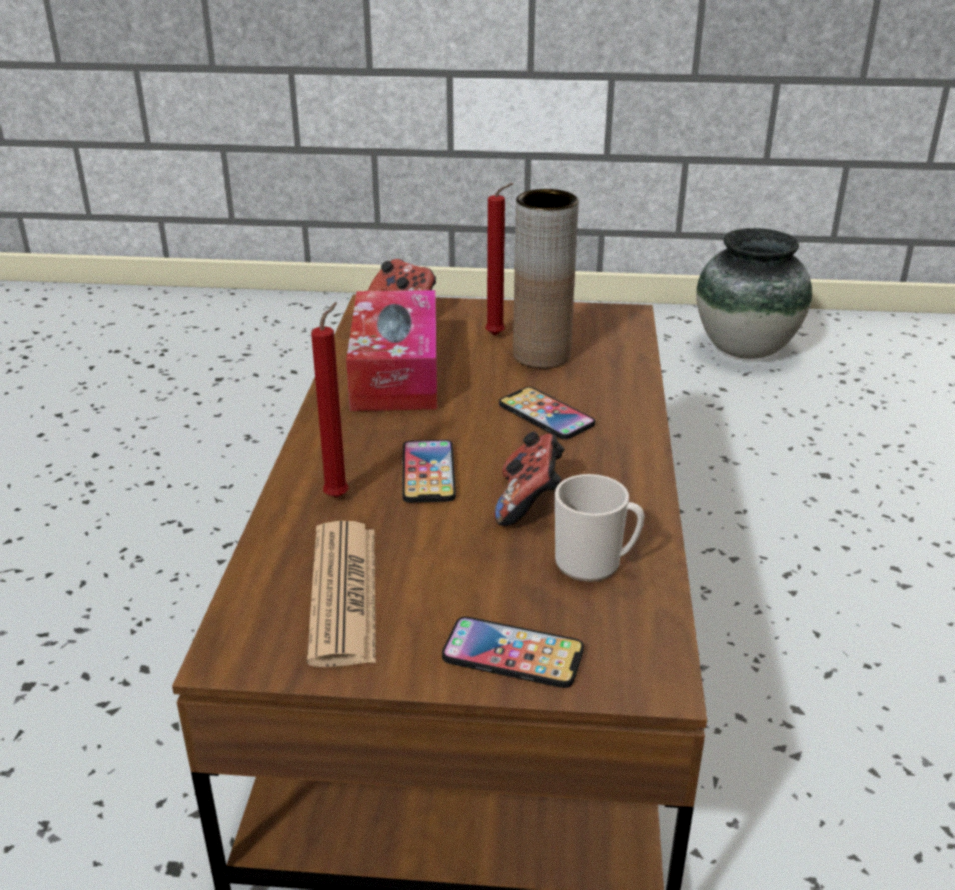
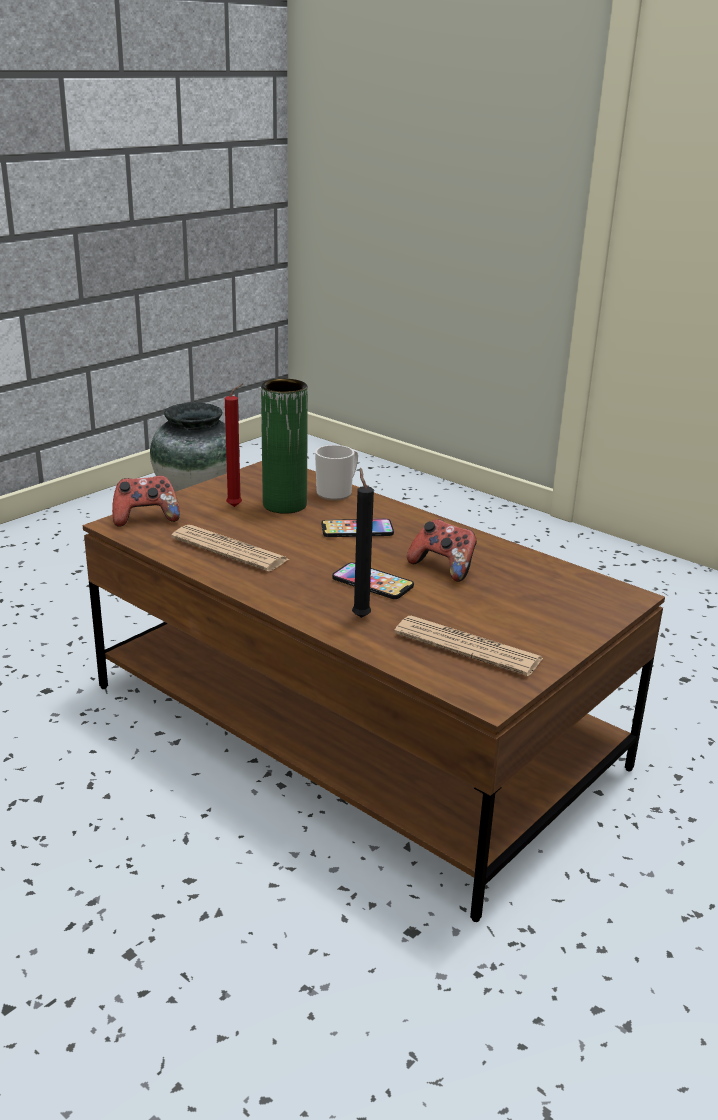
camera: 55 degrees left, 5 degrees down
(339, 495) = (360, 616): red candle -> black candle
(396, 371) = (229, 550): tissue box -> newspaper
(513, 654) = (574, 620): phone -> none
(541, 355) = (284, 505): brown vase -> green vase
(595, 563) = (521, 573): mug -> mug (337, 492)

